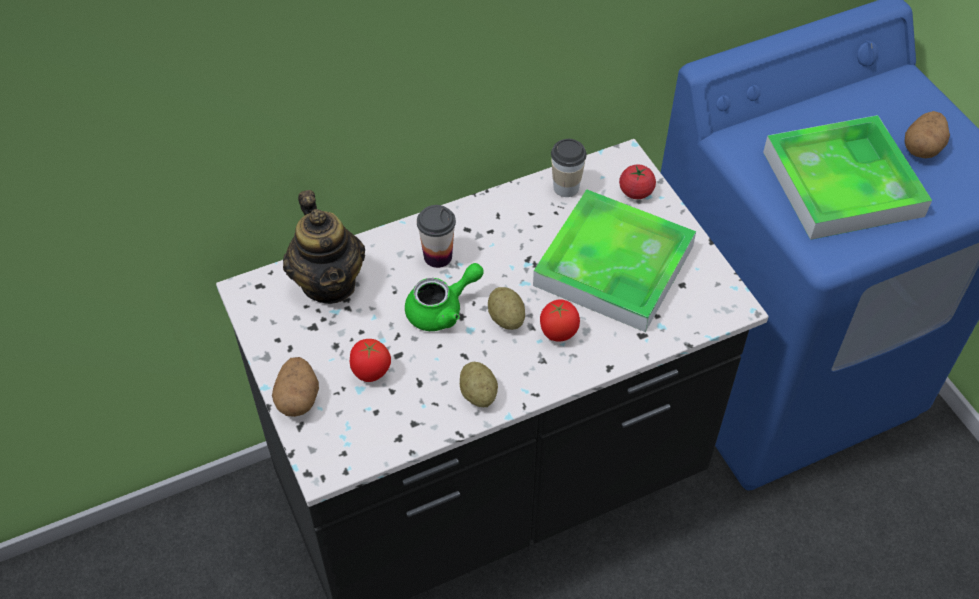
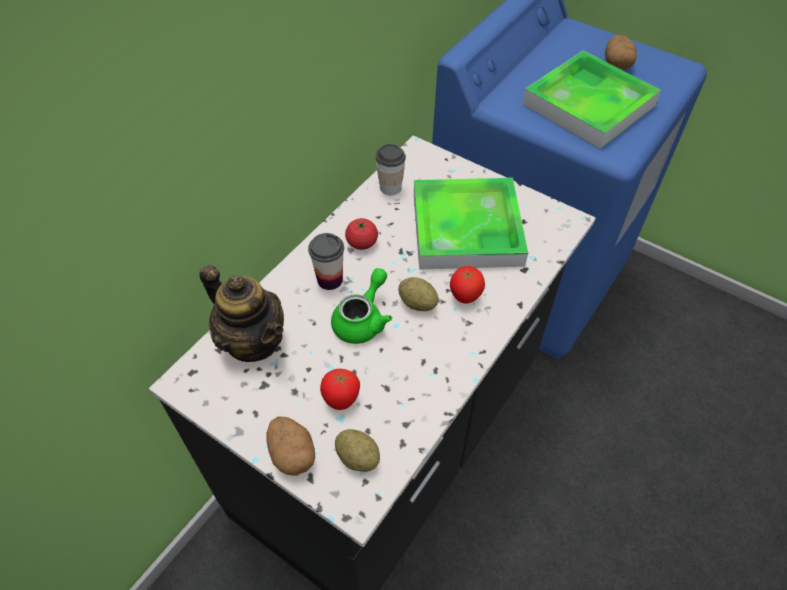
camera: 30 degrees left, 0 degrees up
(478, 394) = (439, 373): potato -> potato (358, 457)
(636, 192) = (442, 170): tomato -> tomato (362, 243)

